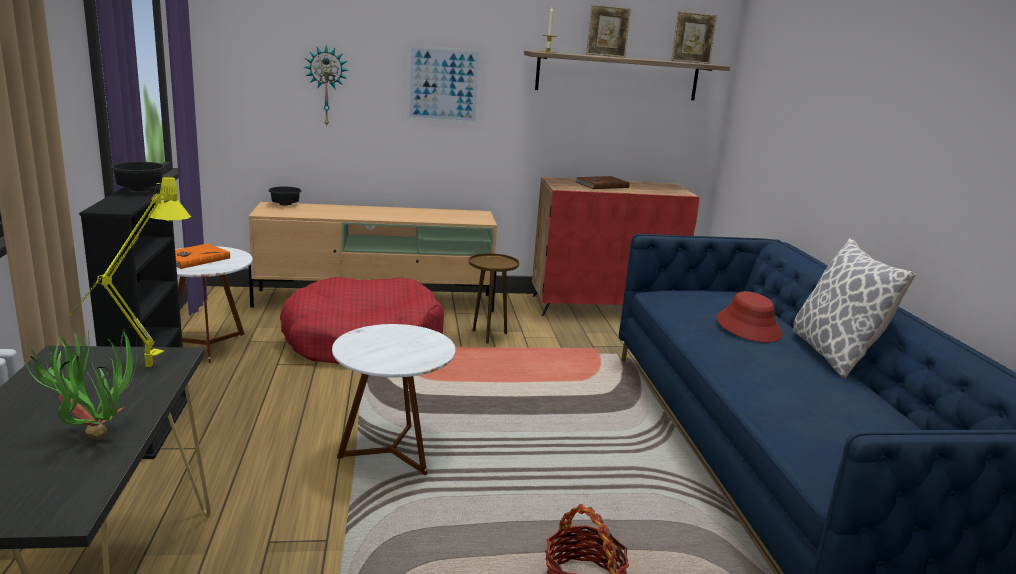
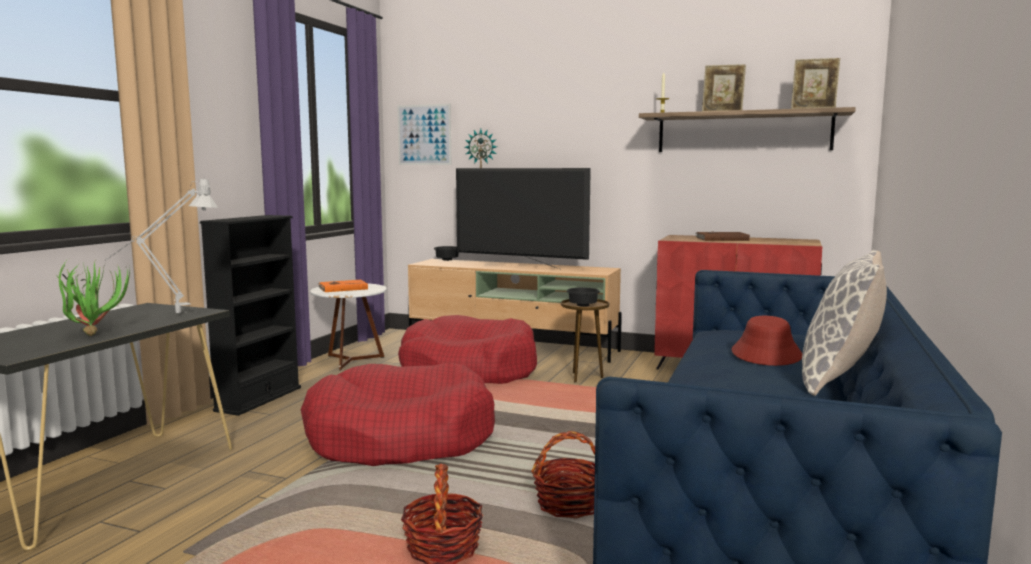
camera: 30 degrees right, 10 degrees down
(139, 190) = (263, 216): black bowl -> black bowl (582, 306)
(142, 372) = (170, 316): yellow table lamp -> grey table lamp
(388, 214) = (520, 266): none -> television
(392, 452) = (400, 438): white side table -> red dog bed
(443, 85) = (575, 153): picture -> picture (424, 135)
(633, 500) = (569, 505): none -> basket

